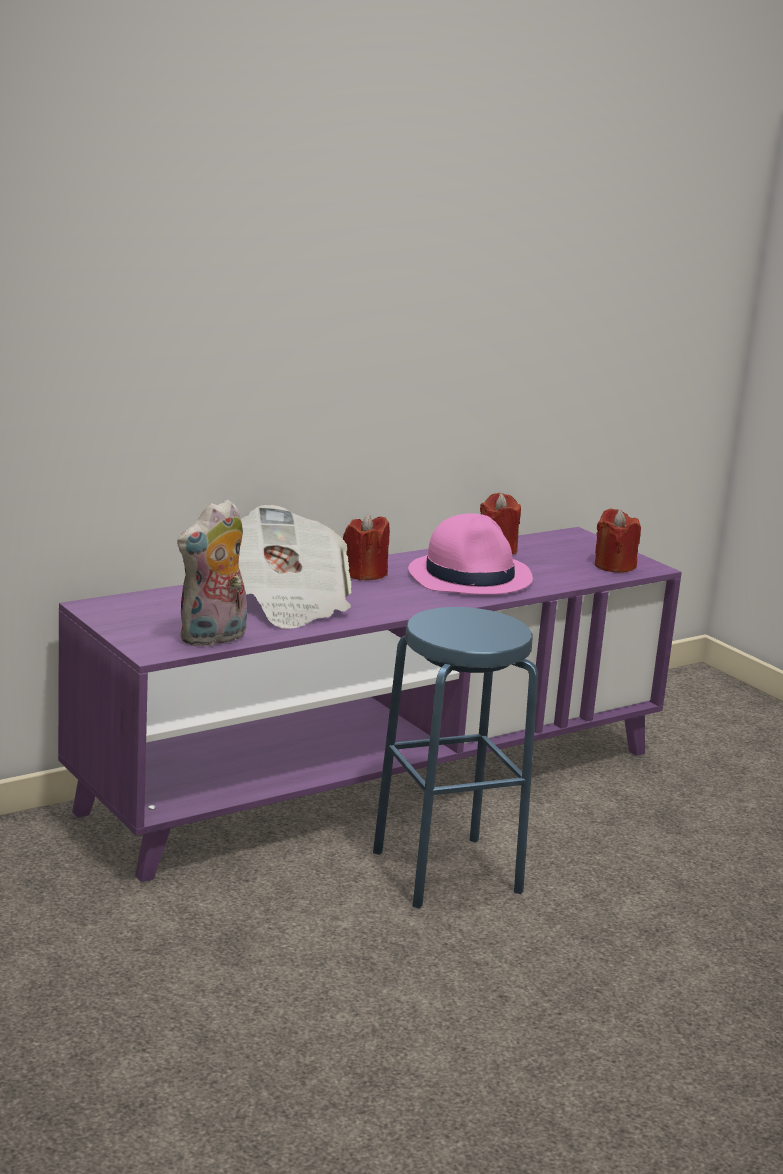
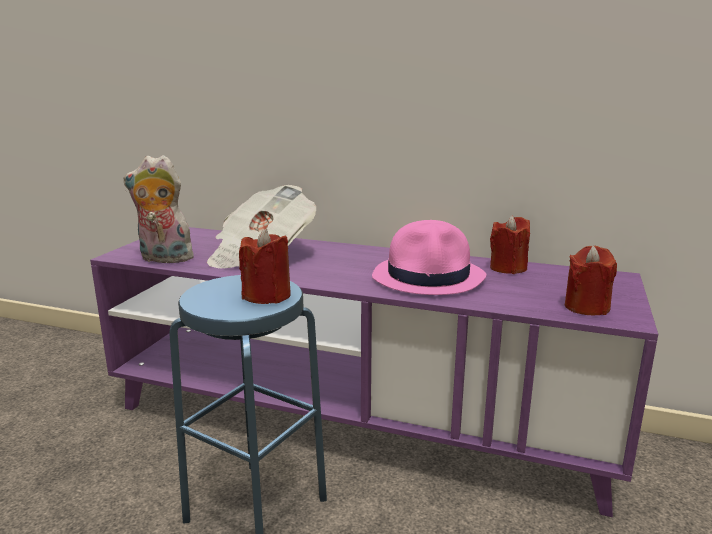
camera: 55 degrees right, 0 degrees up
(364, 574) = (361, 255): red candle -> red candle (267, 296)

